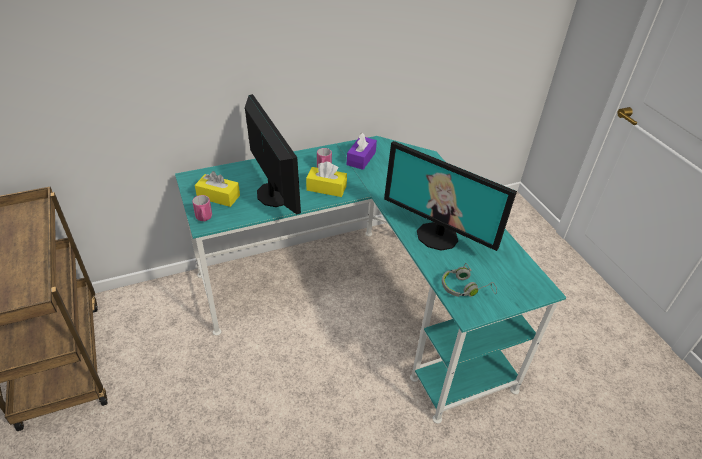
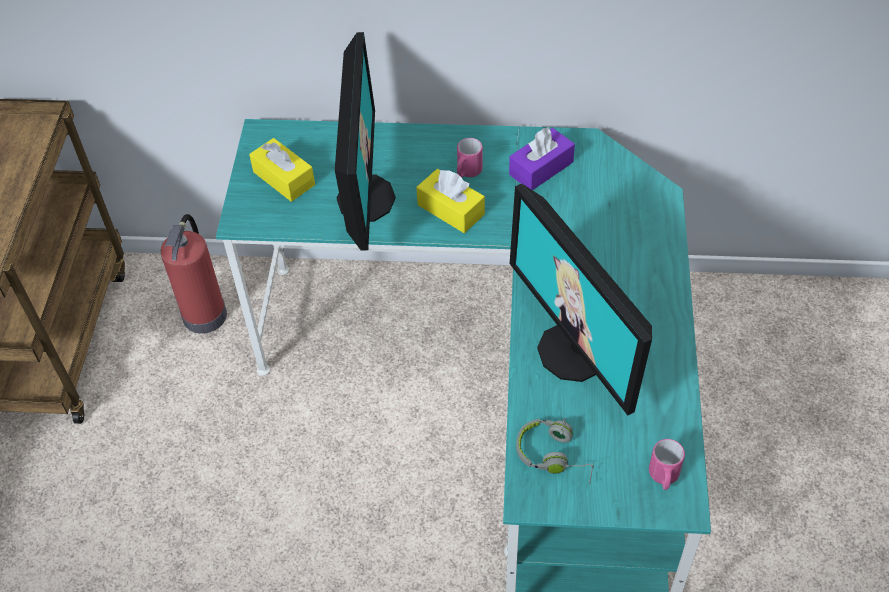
camera: 30 degrees right, 10 degrees up
(163, 312) = (205, 313): none -> fire extinguisher
(204, 218) = (245, 211): pink mug -> pink mug (663, 477)

